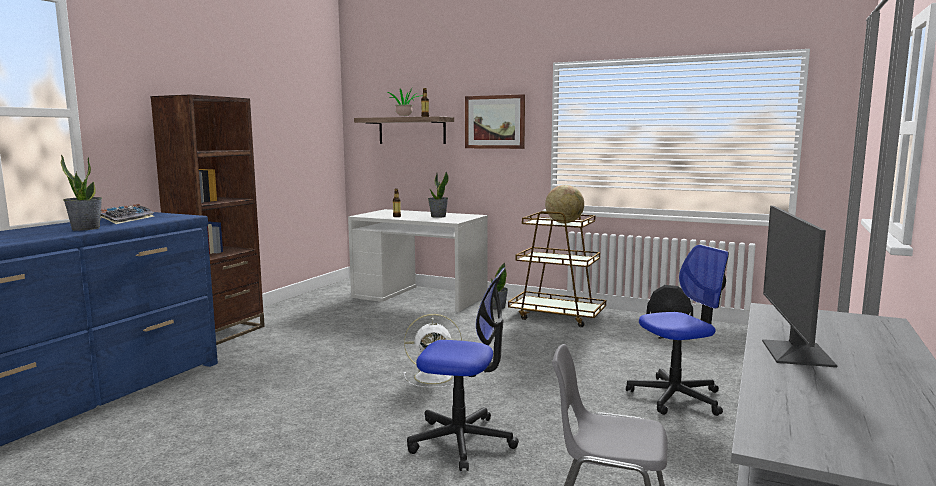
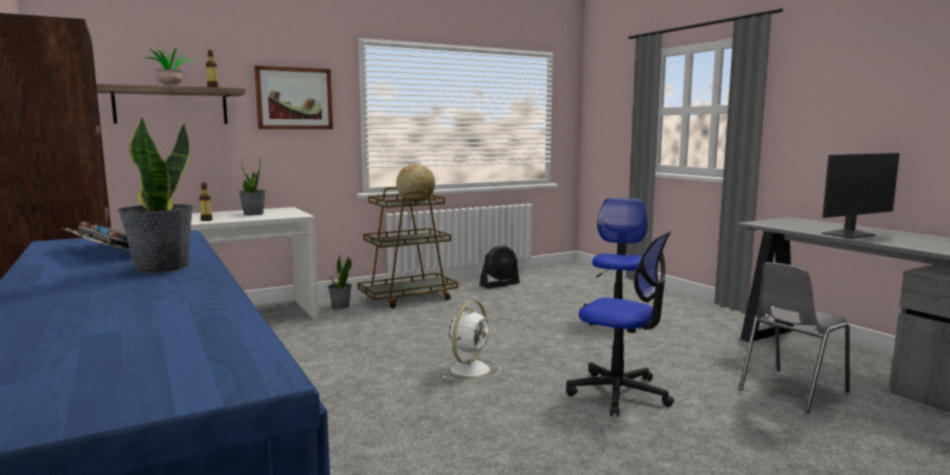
camera: 55 degrees left, 0 degrees up
(462, 441) = (619, 393): office chair -> office chair turned 75 degrees clockwise
(794, 353) = (849, 235): monitor -> monitor turned 75 degrees counterclockwise

